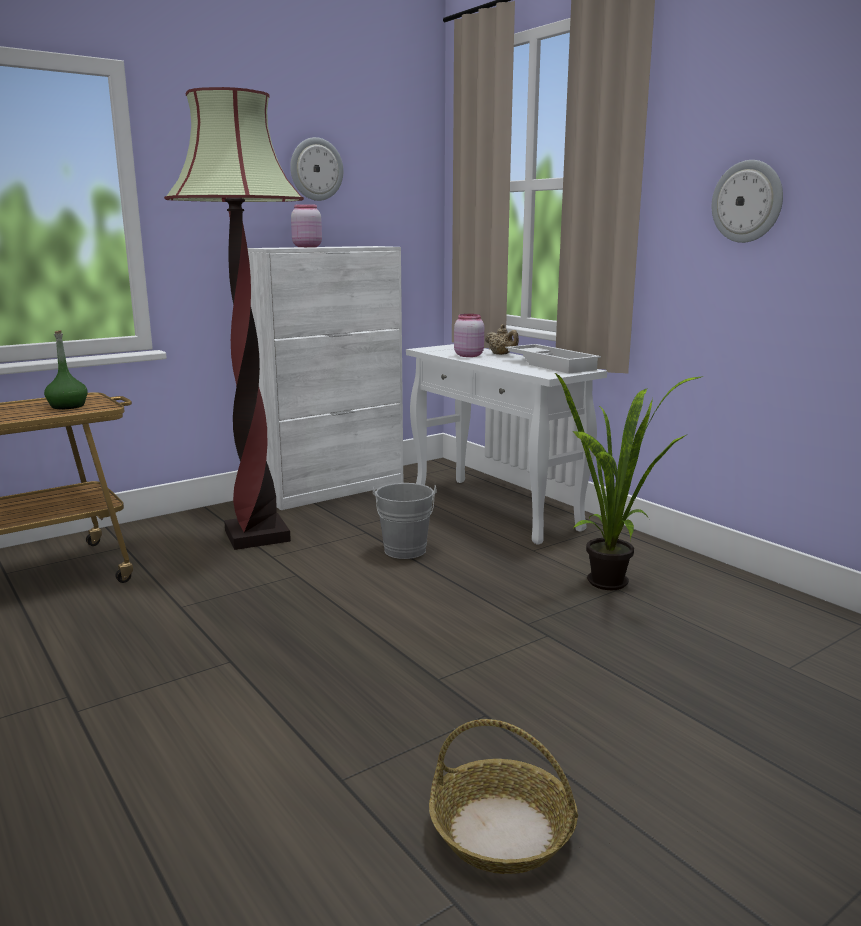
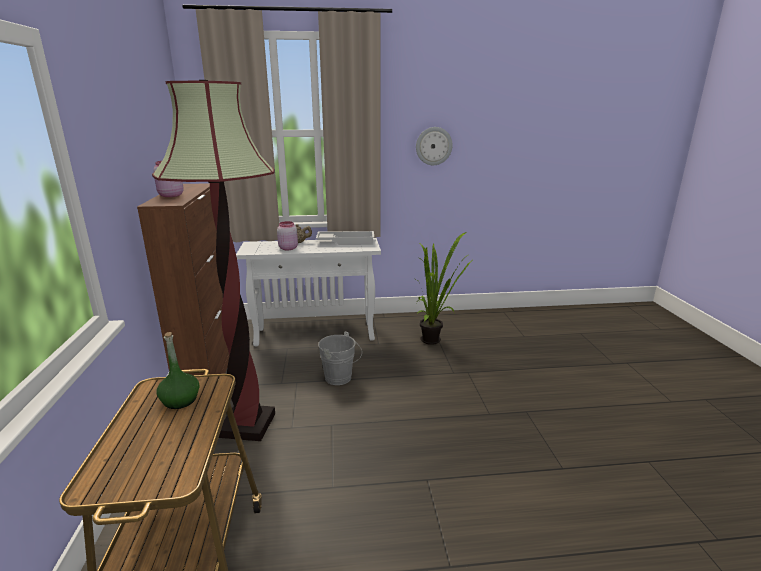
camera: 60 degrees left, 5 degrees up
(316, 169) = (143, 128): wall clock -> none
(335, 490) = (209, 372): white cabinet -> brown cabinet
(503, 831) = (608, 435): basket -> none

